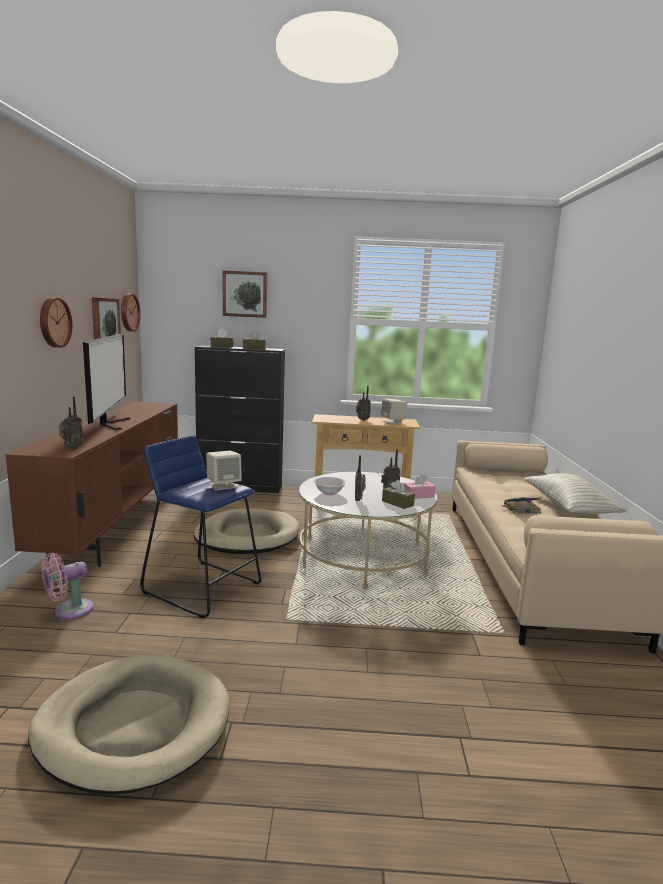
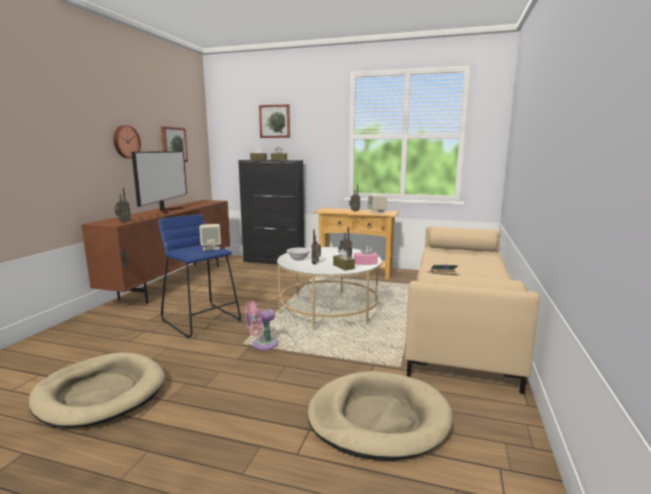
camera: 15 degrees right, 0 degrees up
(69, 611) = (111, 327): pink fan -> pink fan (262, 344)
(128, 312) = (196, 138): wall clock -> none
(247, 536) = (255, 292): beige dog bed -> beige dog bed (378, 418)
(568, 507) = (488, 275): pillow -> none

